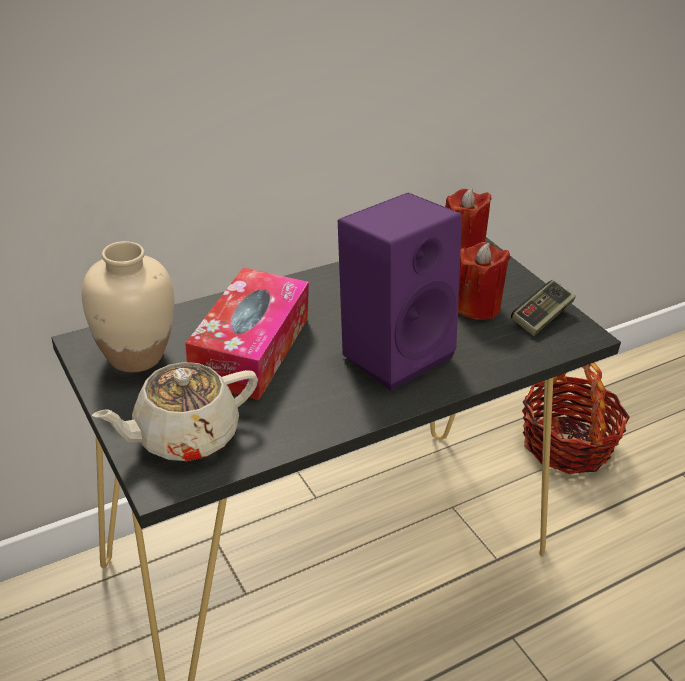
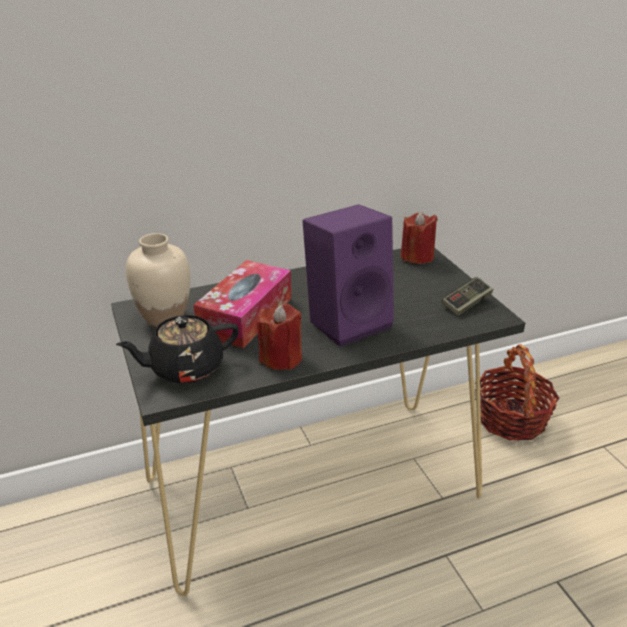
camera: 10 degrees right, 5 degrees down
(184, 436) = (185, 368): beige teapot -> black teapot
(475, 306) = (418, 295): red candle -> red candle (281, 358)

